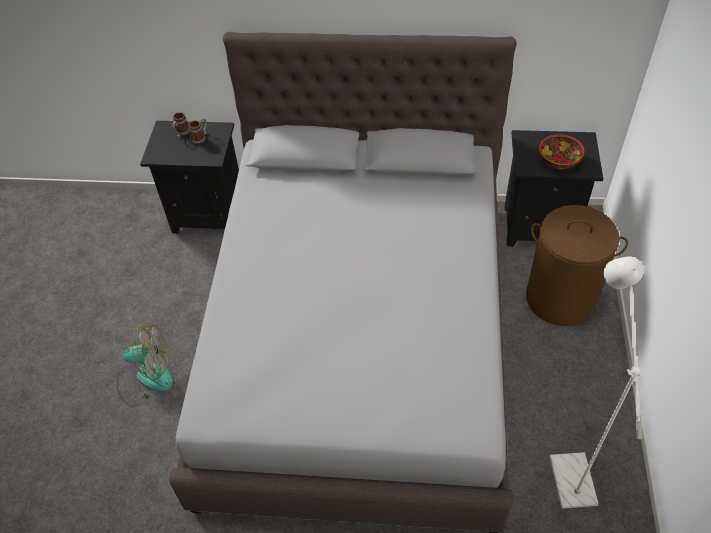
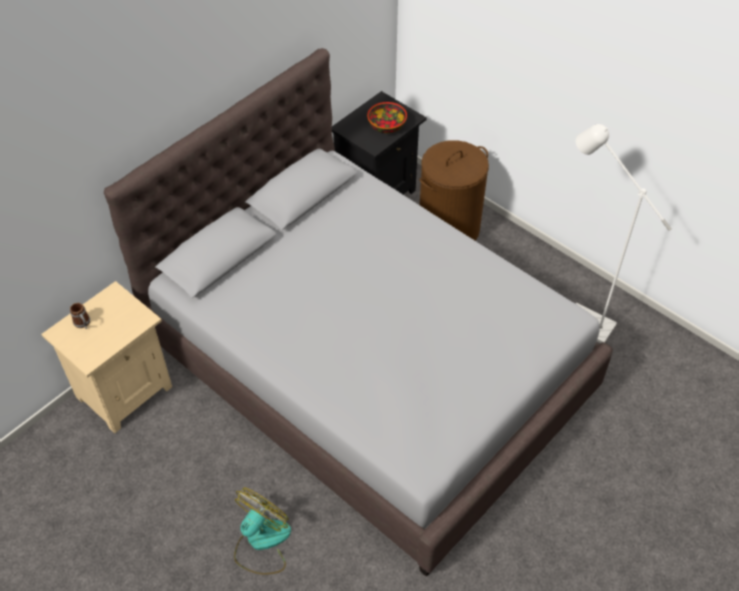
camera: 55 degrees left, 0 degrees up
(200, 137) = (106, 313): mug -> none
(209, 215) = (127, 392): black nightstand -> beige nightstand

